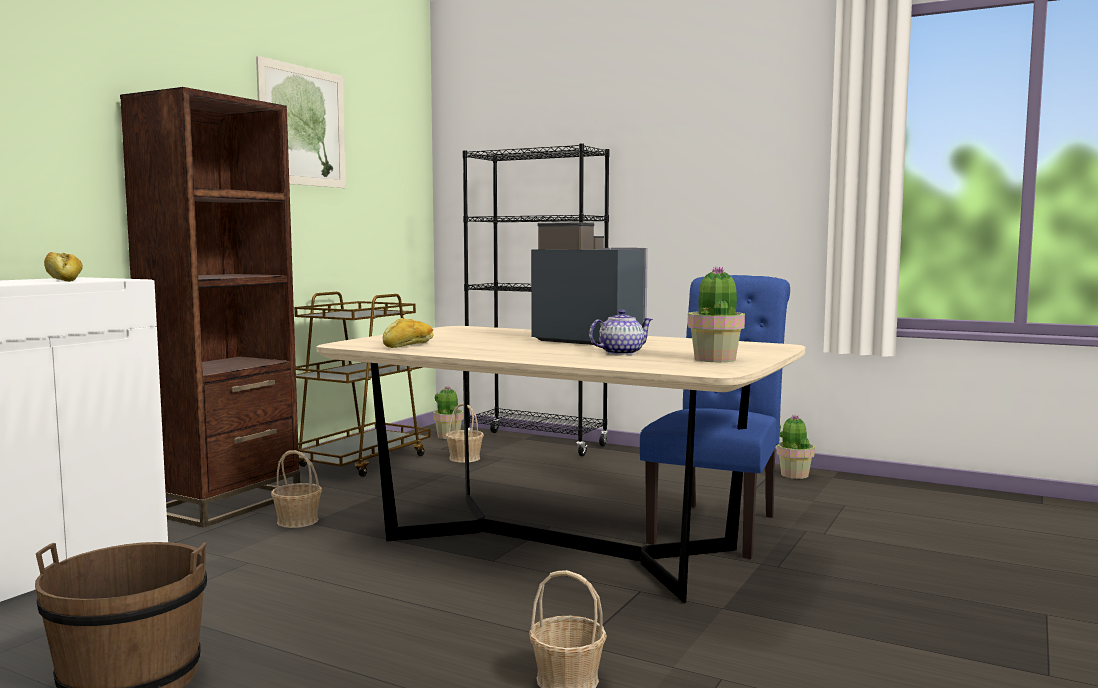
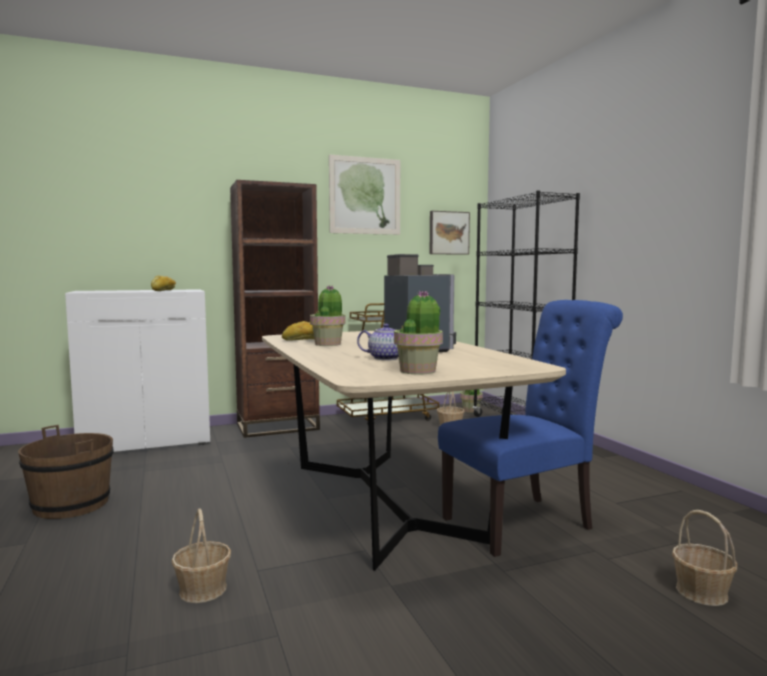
camera: 40 degrees right, 0 degrees up
(297, 521) = (287, 445): basket -> basket (701, 592)
(396, 188) = (448, 233): none -> picture
(794, 475) = (693, 499): potted plant -> potted plant (328, 344)

